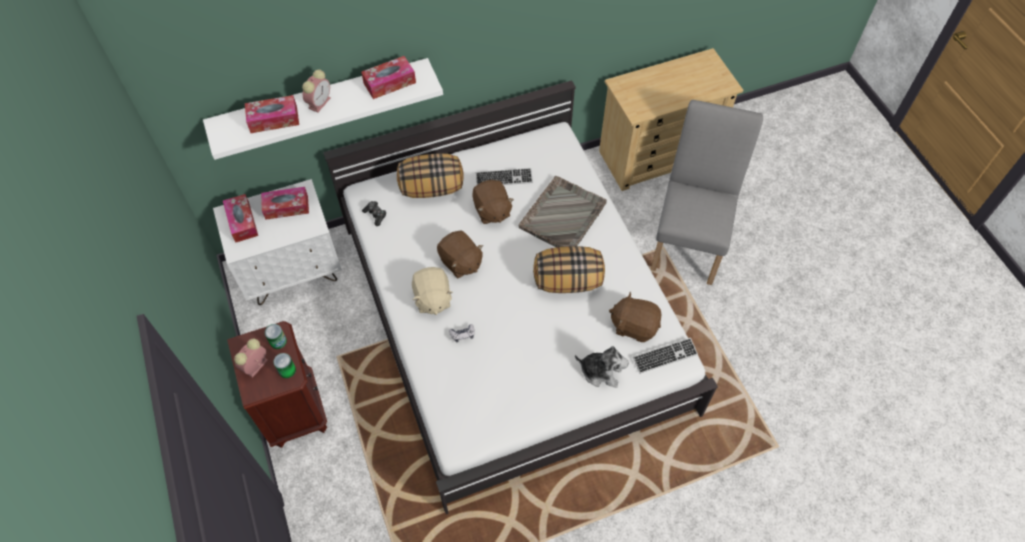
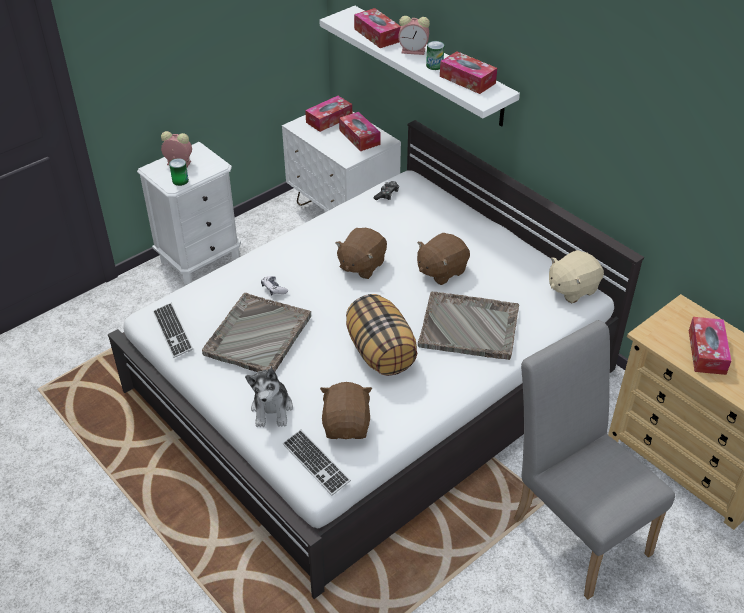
camera: 70 degrees right, 15 degrees down
(278, 341) = (207, 167): can -> can (434, 65)
(294, 410) = (200, 258): brown nightstand -> white nightstand
(432, 188) = (444, 221): pillow -> none
(432, 299) = (307, 258): beige plush toy -> beige plush toy (572, 288)
(504, 178) = (491, 269): keyboard -> keyboard (173, 331)
(517, 361) = (257, 336): none -> grey tray
(663, 91) = (707, 352): none -> tissue box
(689, 241) = (575, 527): grey chair -> grey chair turned 120 degrees counterclockwise

